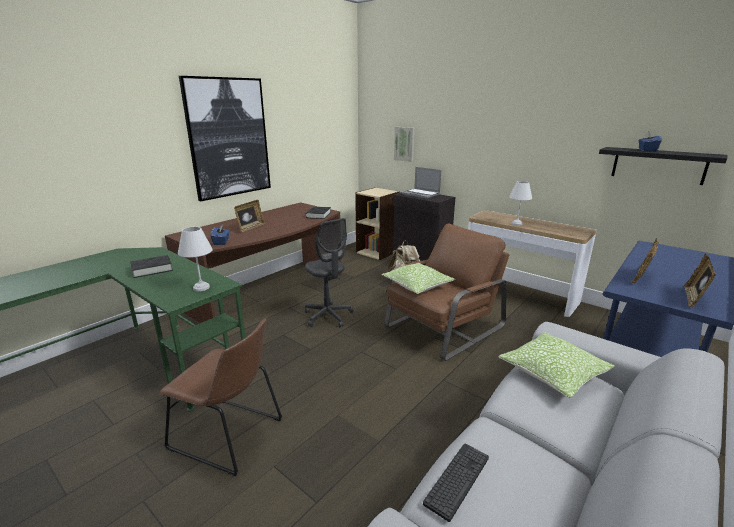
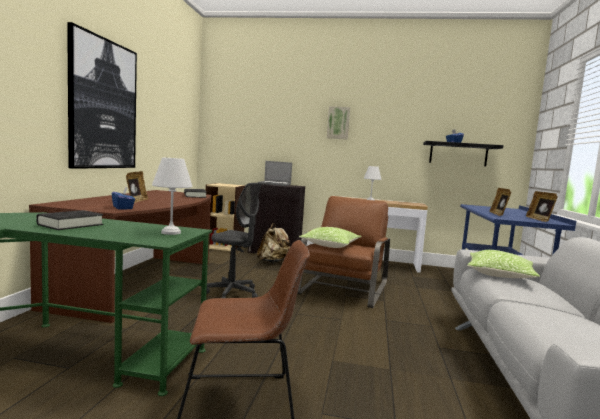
camera: 30 degrees left, 15 degrees down
(404, 144) = (252, 141): picture -> picture (338, 123)
(457, 480) = (549, 328): keyboard -> none

